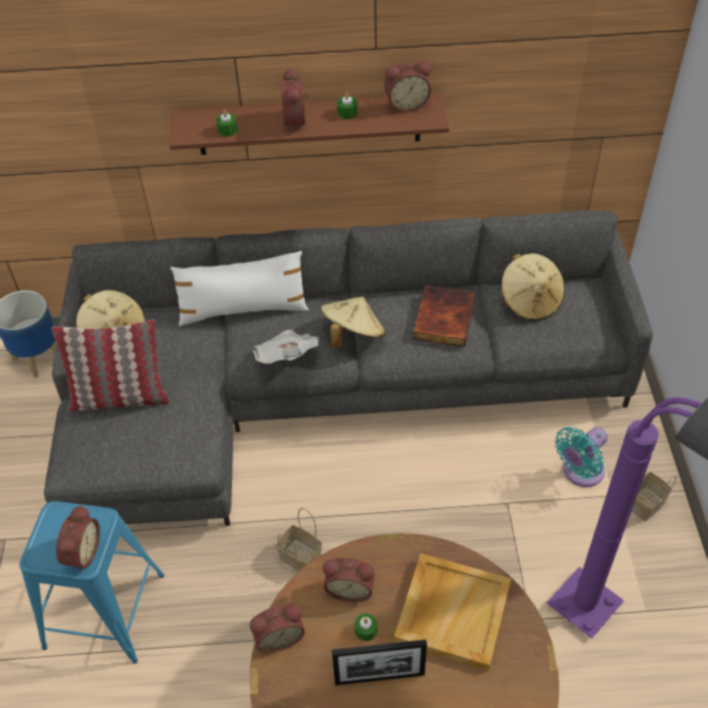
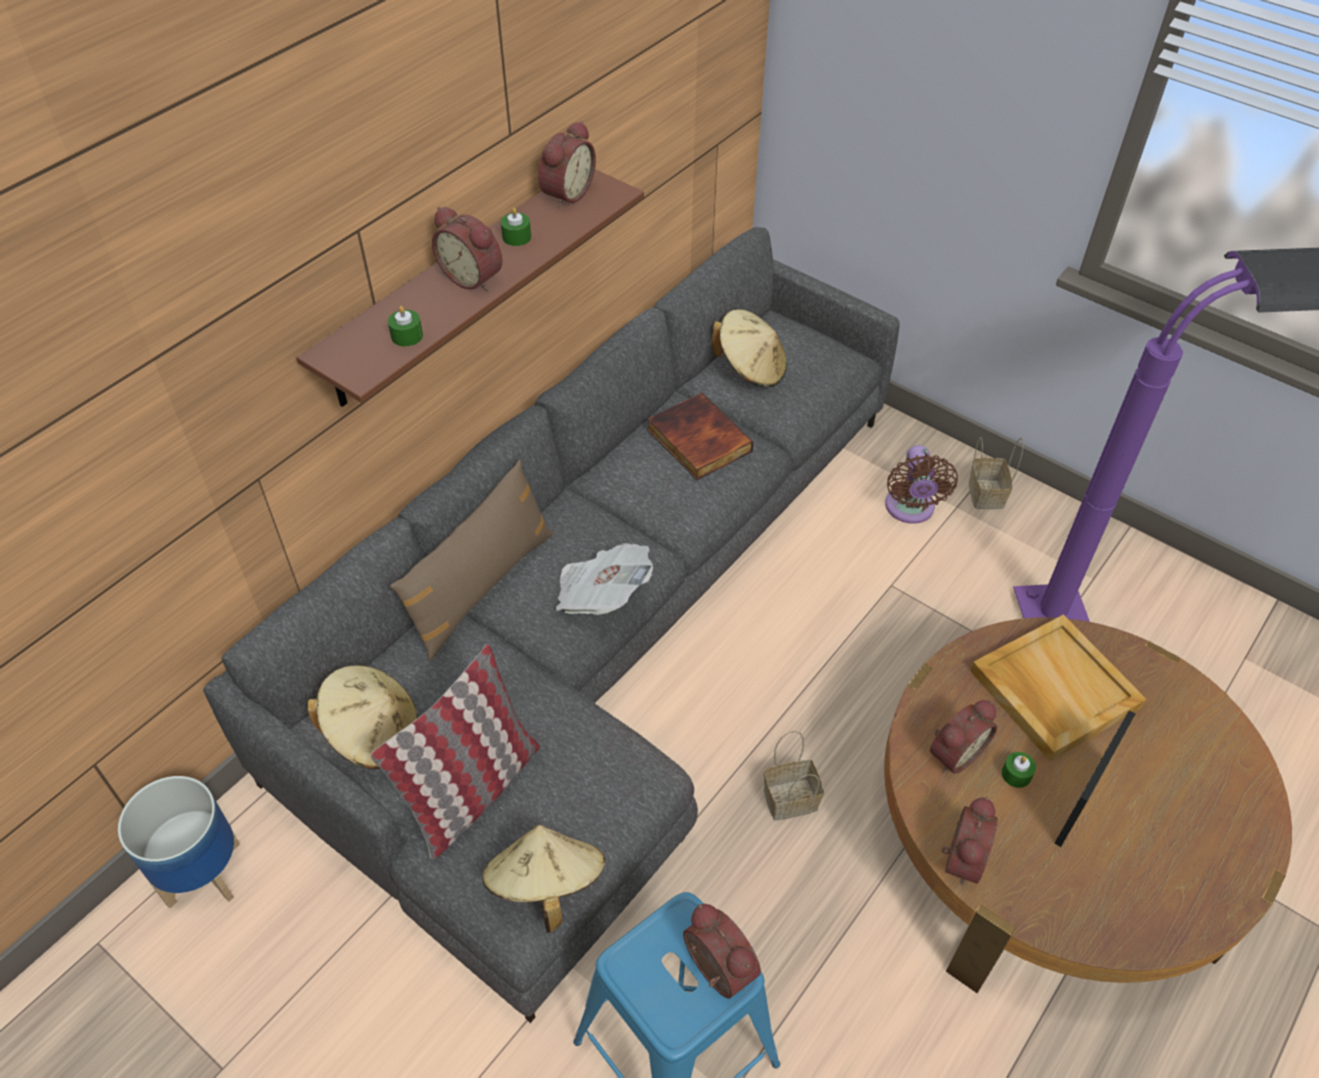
camera: 50 degrees left, 0 degrees up
(243, 310) = (481, 587): white pillow -> brown pillow
(352, 335) = (634, 521): beige hat -> beige hat (545, 886)
(580, 472) = (910, 509): turquoise fan -> brown fan

